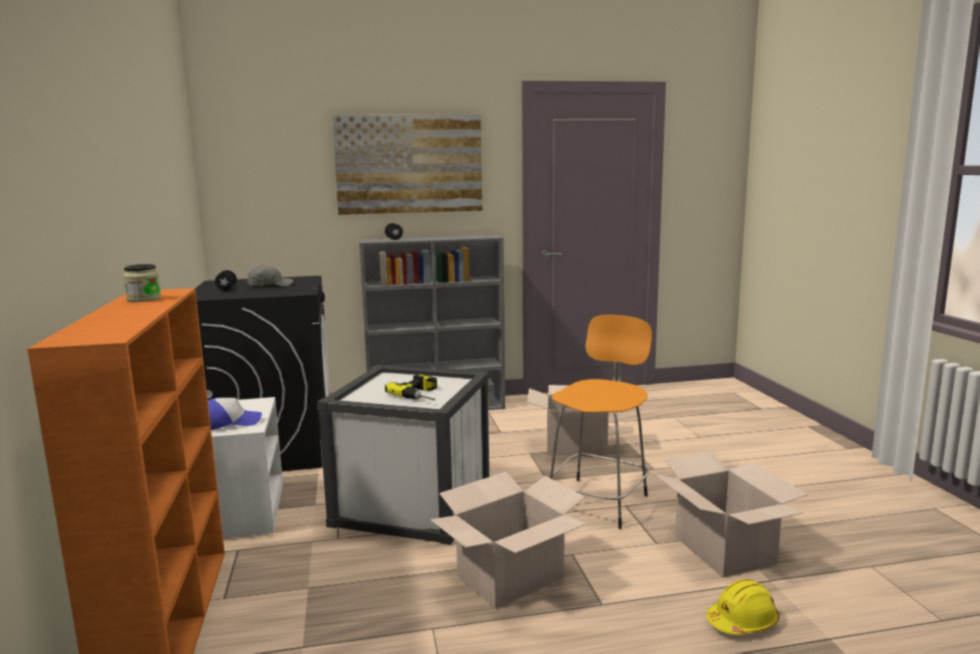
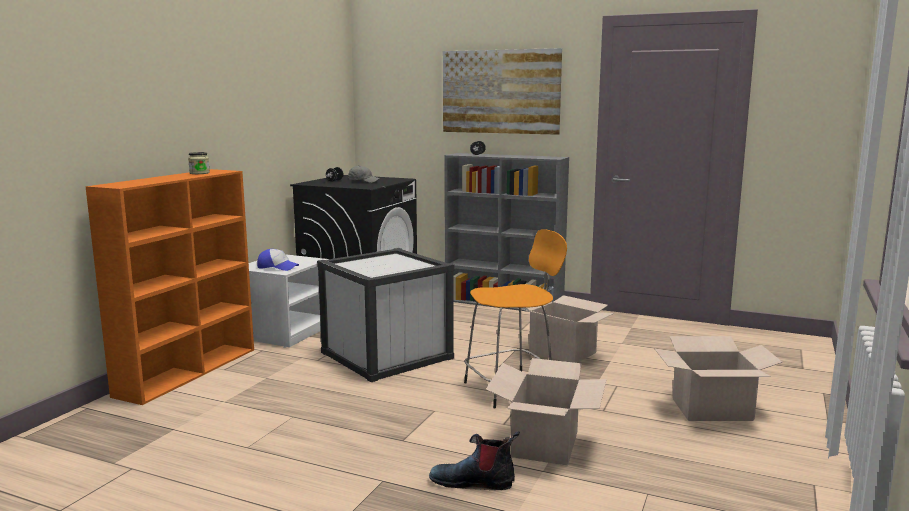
camera: 35 degrees right, 0 degrees up
(422, 395) = (387, 270): power drill -> none
(510, 576) = (375, 408): cardboard box -> cardboard box (711, 409)
(742, 622) = (473, 482): yellow hard hat -> boot

